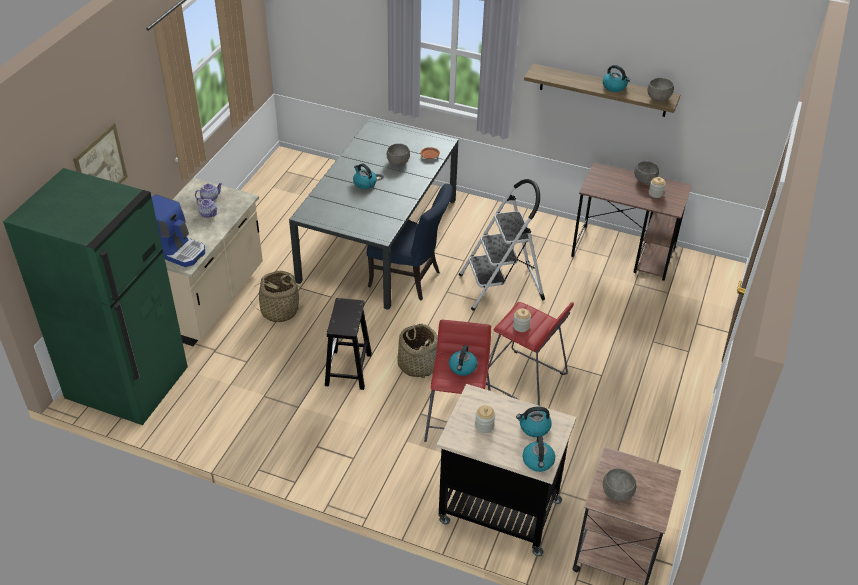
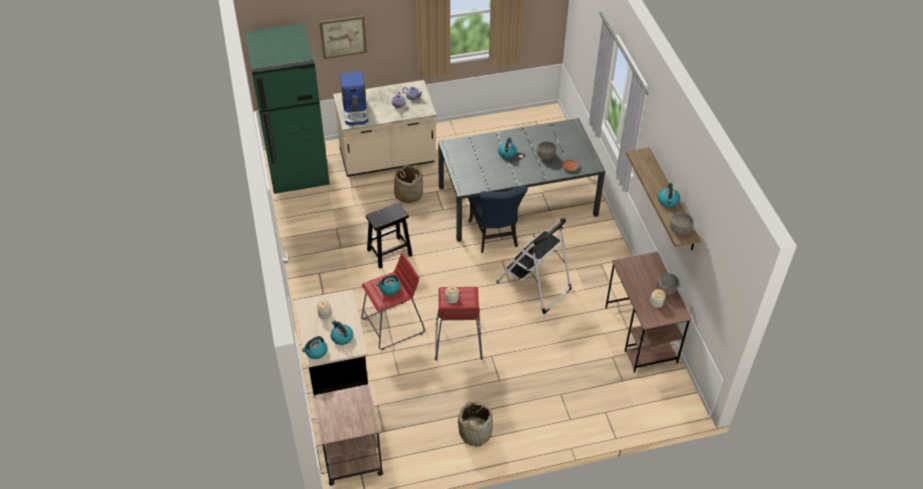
camera: 55 degrees right, 5 degrees up
(418, 364) = (423, 282): basket -> basket (475, 432)
(617, 494) = (334, 407): grey bowl -> none

